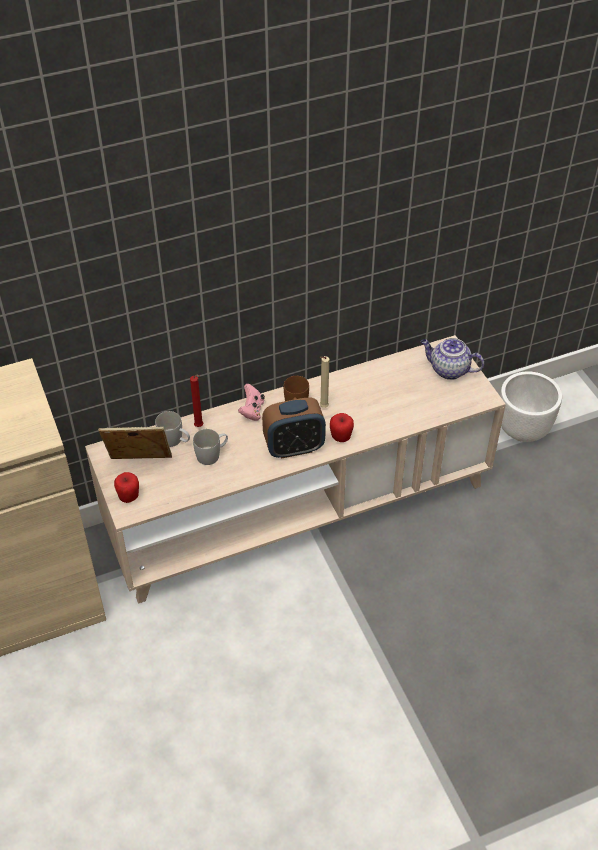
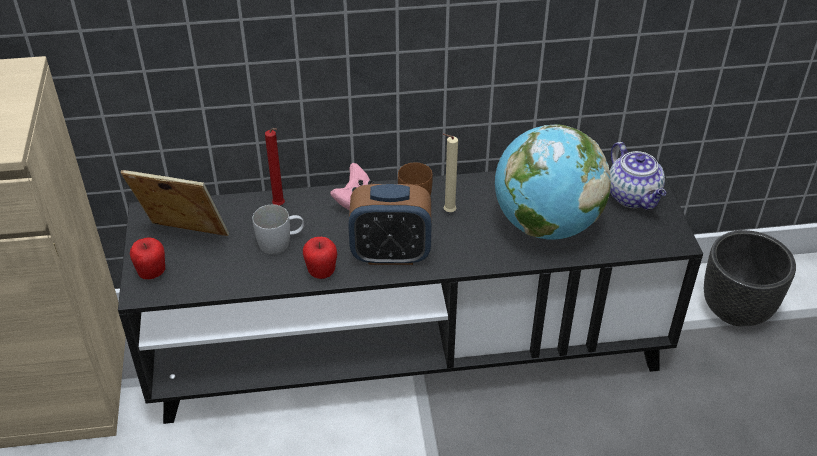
camera: 15 degrees right, 5 degrees down
(175, 440) = (241, 217): white mug -> none
(299, 509) = (408, 349): beige tv stand -> black tv stand
(341, 437) = (458, 254): apple -> apple (321, 273)
(394, 403) = (545, 225): none -> globe
(448, 370) = (634, 197): teapot -> teapot turned 150 degrees counterclockwise
(522, 429) = (735, 309): white planter -> black planter

